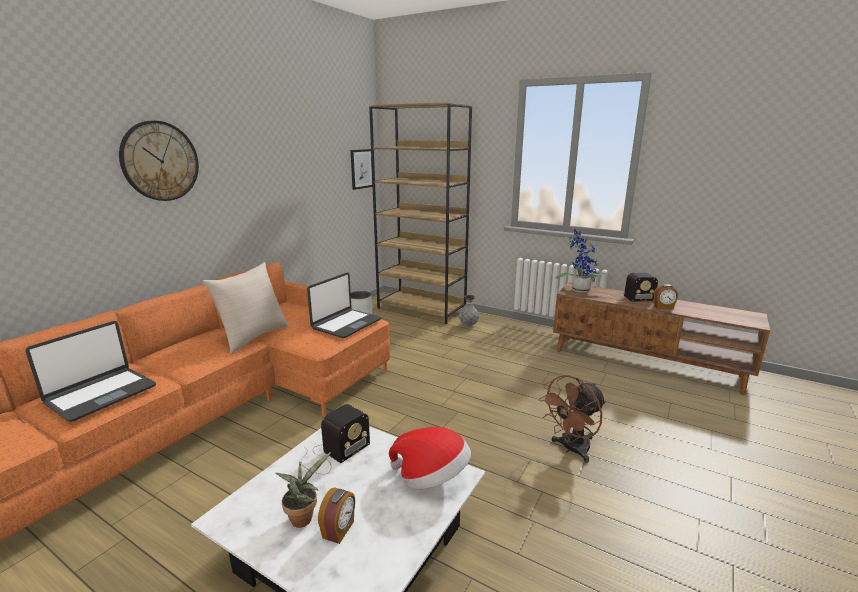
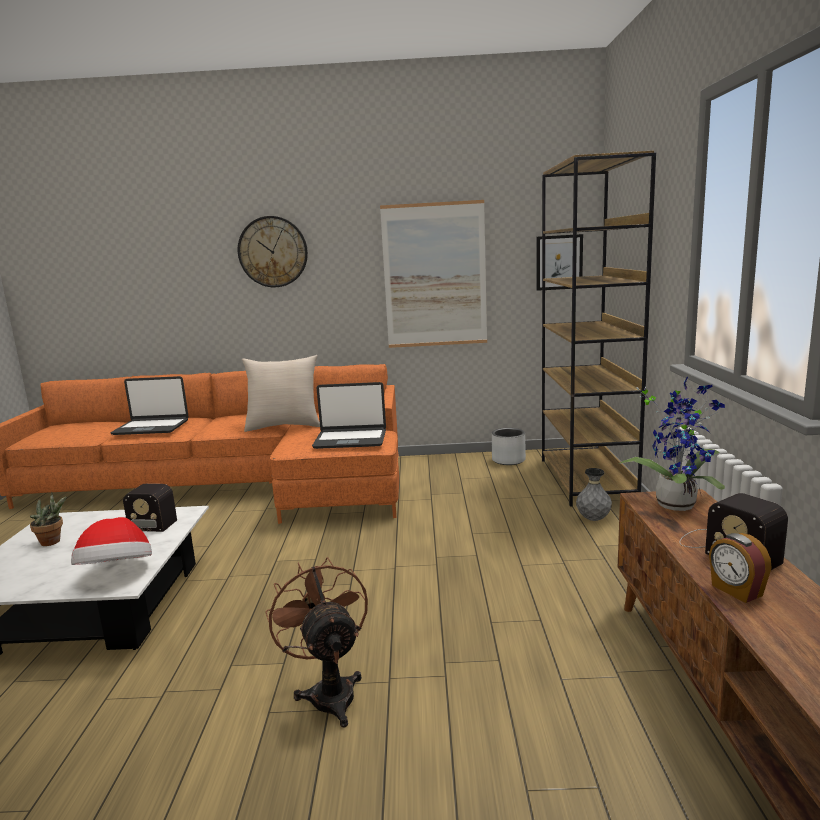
camera: 60 degrees right, 5 degrees down
(296, 181) = (435, 275): none -> picture
(339, 530) = (38, 558): alarm clock -> none
(571, 449) = (329, 691): brown fan -> brown fan turned 45 degrees clockwise

